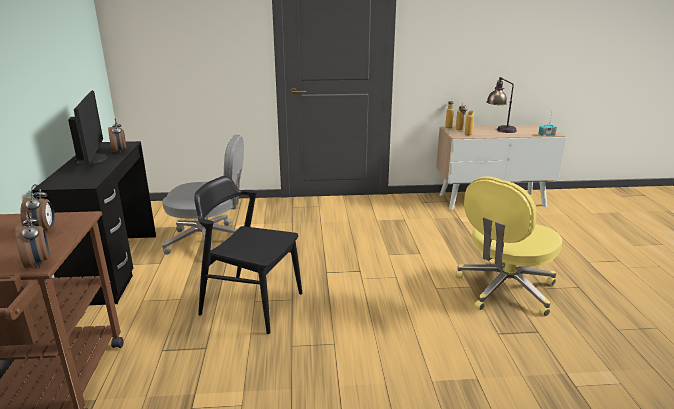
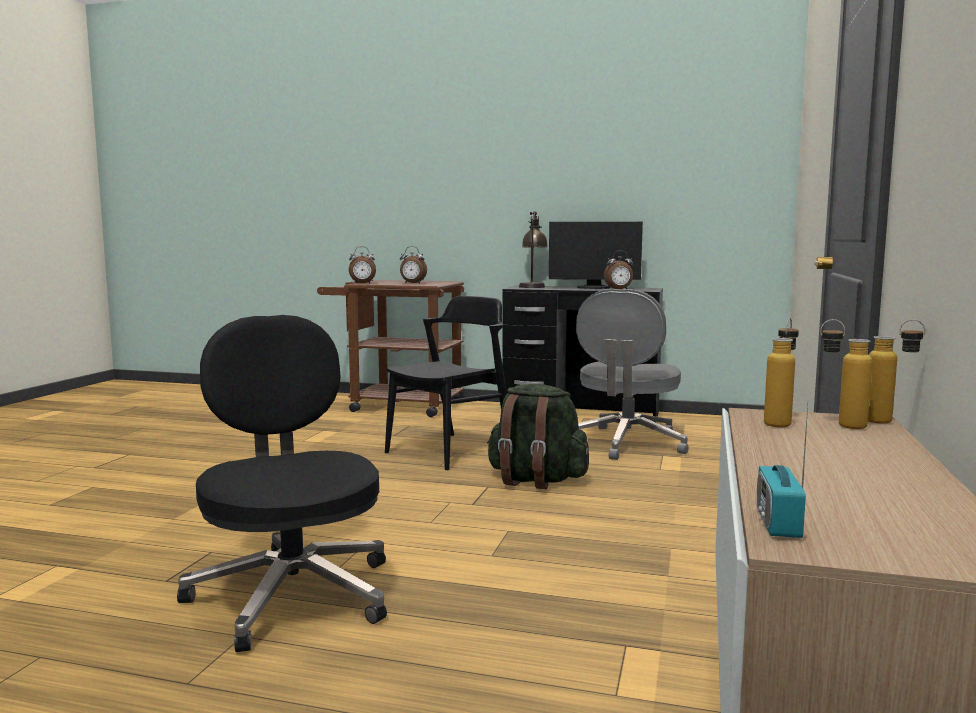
camera: 110 degrees right, 15 degrees down
(306, 259) = (536, 480): none -> green backpack
(499, 130) = (843, 465): table lamp -> table lamp (533, 286)
(504, 290) = (292, 593): yellow office chair -> black office chair

